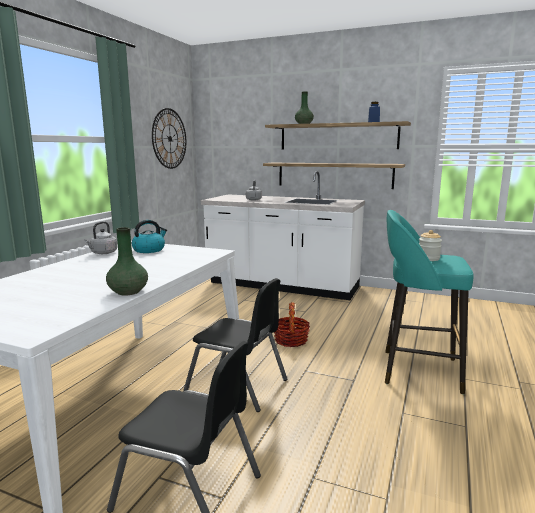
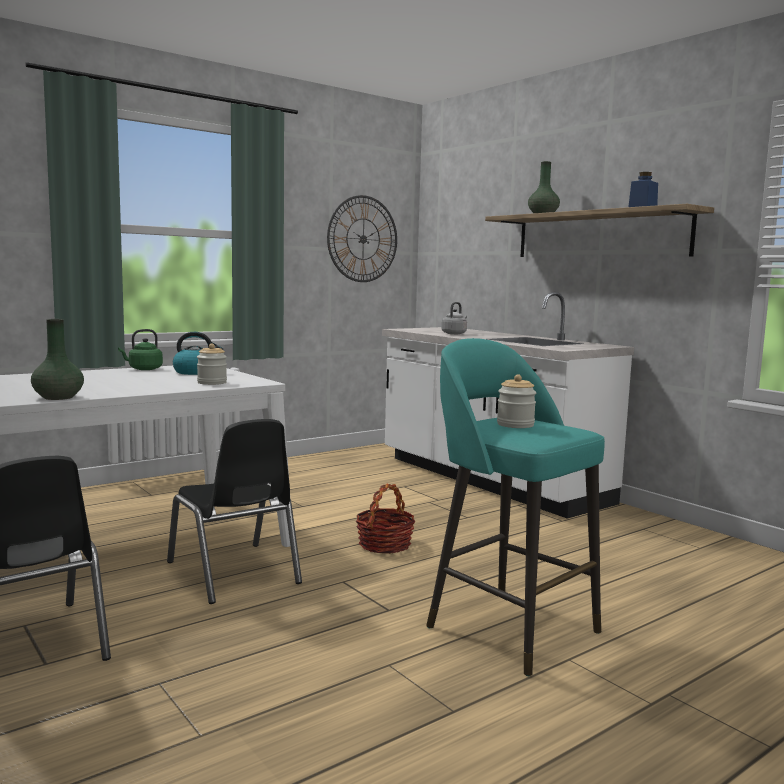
camera: 30 degrees right, 5 degrees down
(103, 253) = (143, 369): grey kettle -> green kettle
(189, 257) = (212, 382): none -> jar
(334, 175) = (591, 301): shelf -> none

